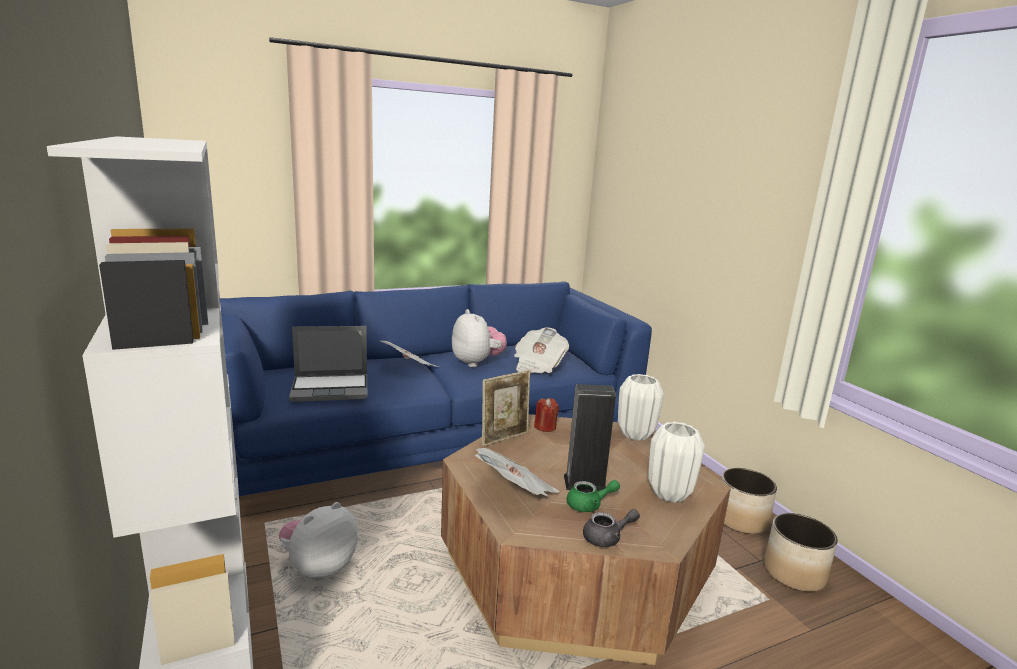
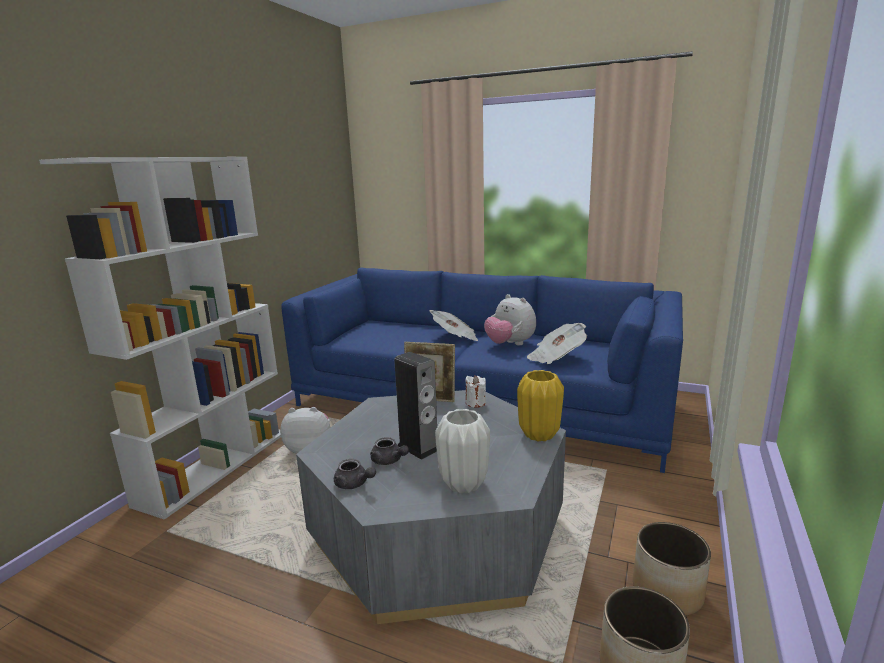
camera: 50 degrees right, 0 degrees up
(331, 389) = (382, 338): laptop -> none
(477, 363) = (510, 344): plush toy -> plush toy turned 120 degrees clockwise
(516, 492) = (364, 432): newspaper -> none
(545, 427) = (475, 403): red candle -> white candle
(574, 566) = (438, 531): brown coffee table -> grey coffee table
(589, 505) = (389, 461): green teapot -> grey teapot
(635, 434) = (539, 434): white vase -> yellow vase

